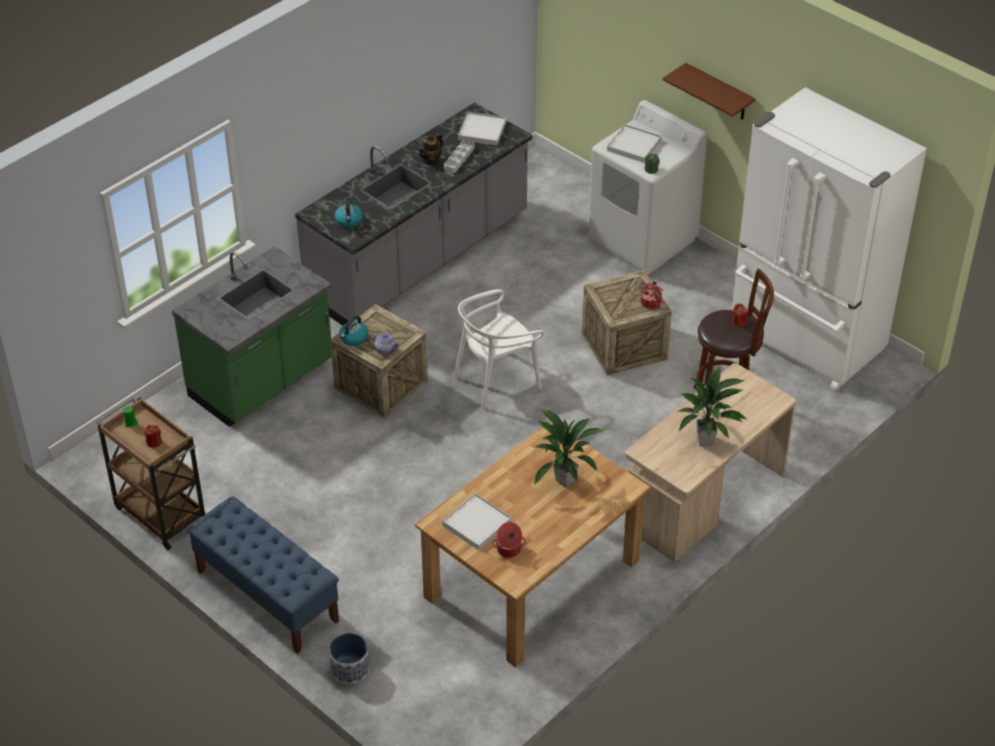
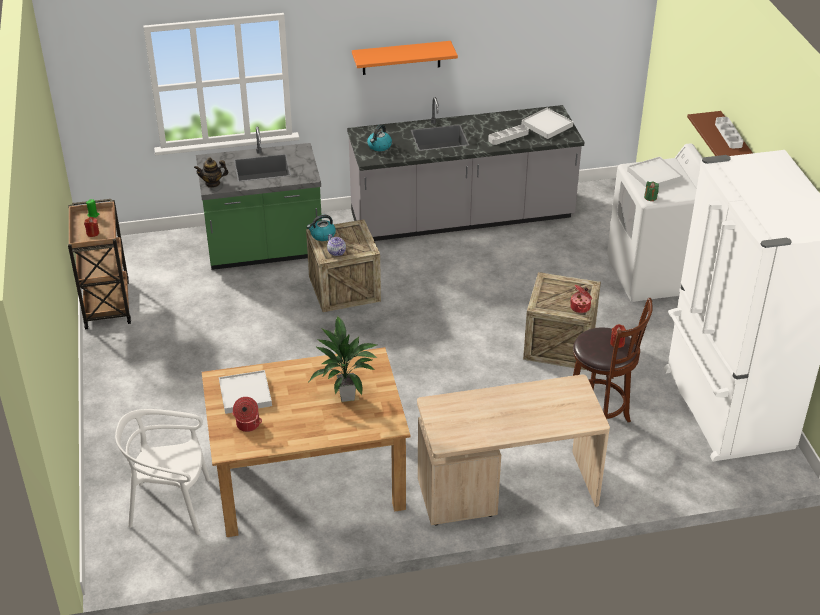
camera: 35 degrees right, 5 degrees down
(267, 596) = (113, 392): blue bench -> none
(335, 118) = (401, 58): none -> orange shelf
(350, 669) = (111, 472): planter -> none
(431, 160) = (485, 130): teapot -> teapot (212, 183)
(496, 380) = (432, 324): white chair -> white chair (171, 506)
(706, 441) = (494, 422): potted plant -> none
(715, 85) = (728, 135): none -> grey tray

